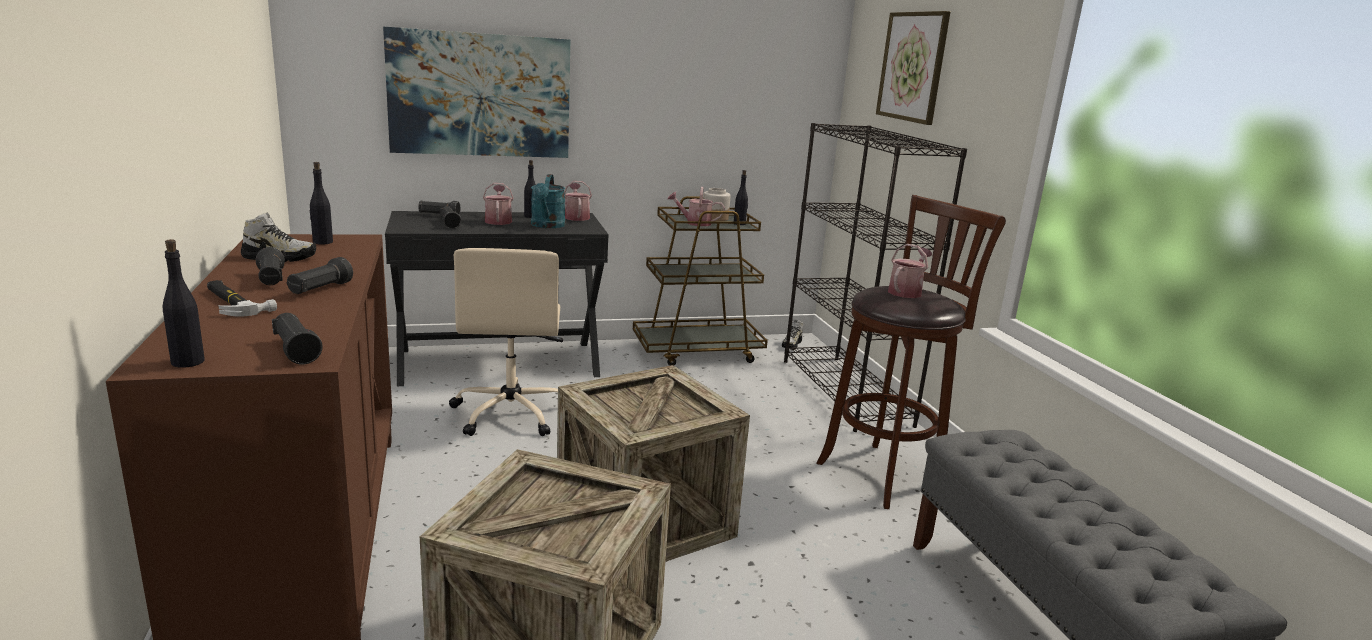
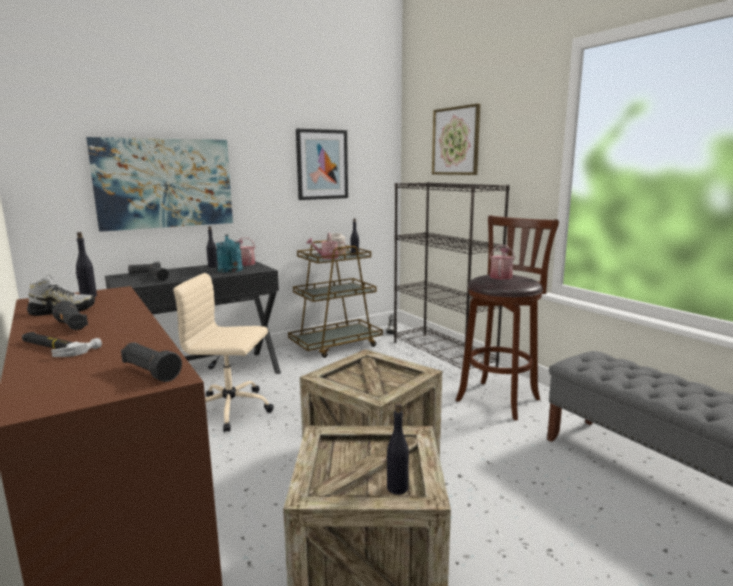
camera: 15 degrees left, 5 degrees down
(188, 362) = (60, 398): black bottle -> black bottle (397, 488)
(320, 289) = (122, 327): black flashlight -> none
(498, 220) = (192, 272): watering can -> none
(511, 413) = (232, 410): beige office chair -> beige office chair turned 120 degrees clockwise
(711, 83) = (322, 164): none -> picture

